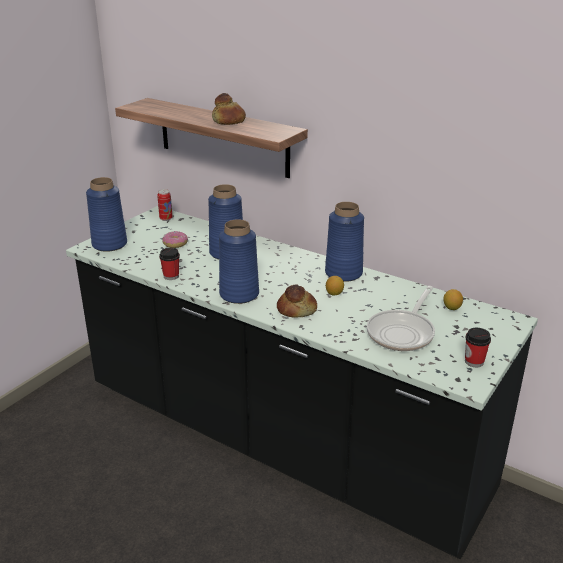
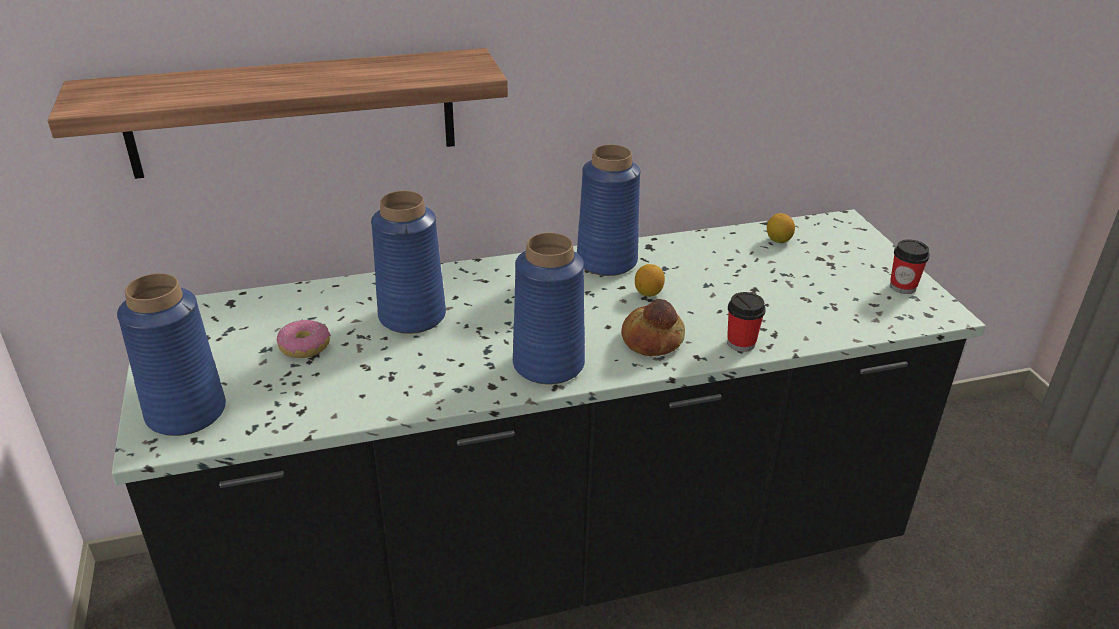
camera: 50 degrees left, 5 degrees up
(166, 219) = (203, 316): can -> none
(171, 276) = (403, 399): cup -> cup (741, 343)
(229, 121) = (341, 72): bread -> none
(403, 332) = (796, 296): frying pan -> none

